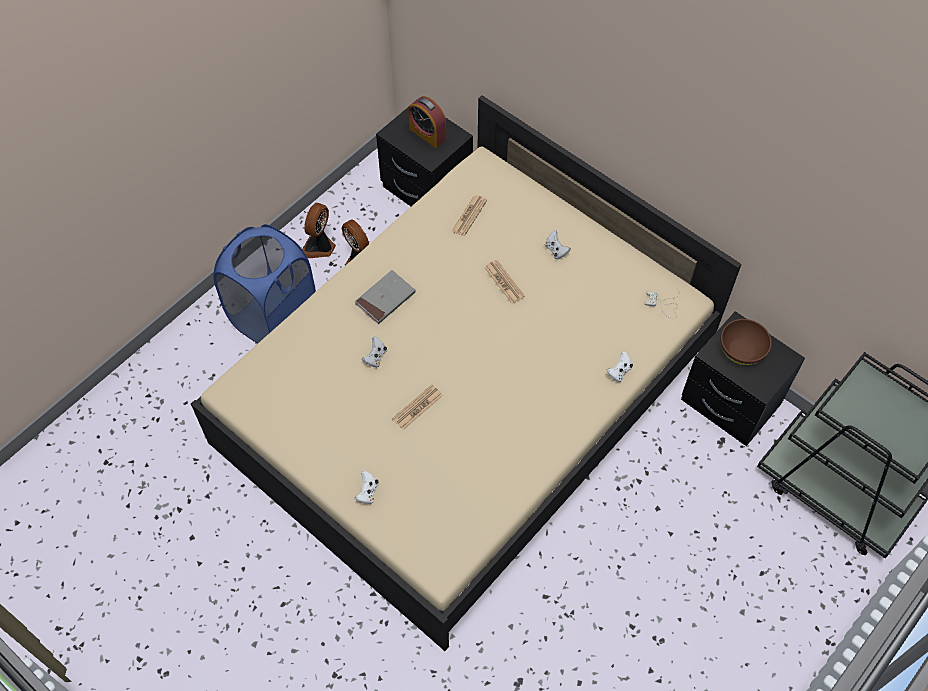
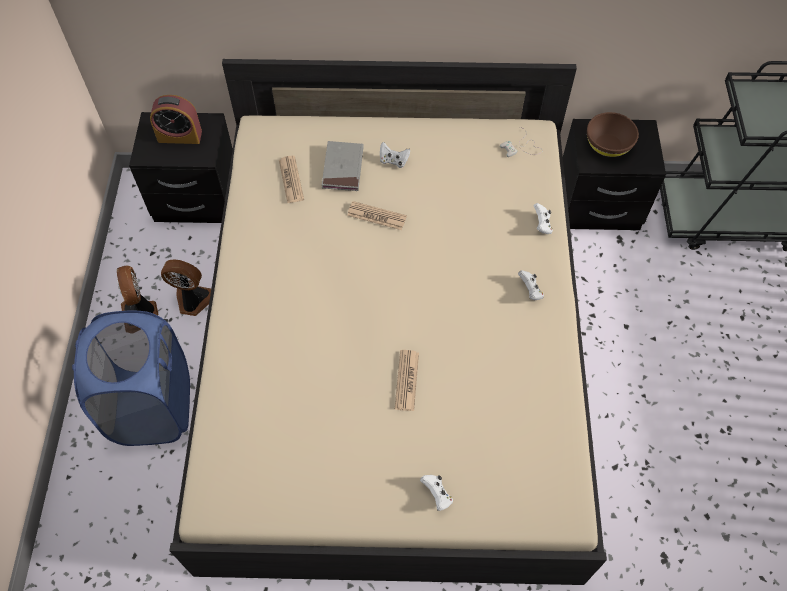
camera: 40 degrees left, 0 degrees up
(375, 357) = (324, 364): white game controller -> white game controller (530, 291)
(385, 298) = (282, 304): grey book -> grey book (343, 168)

